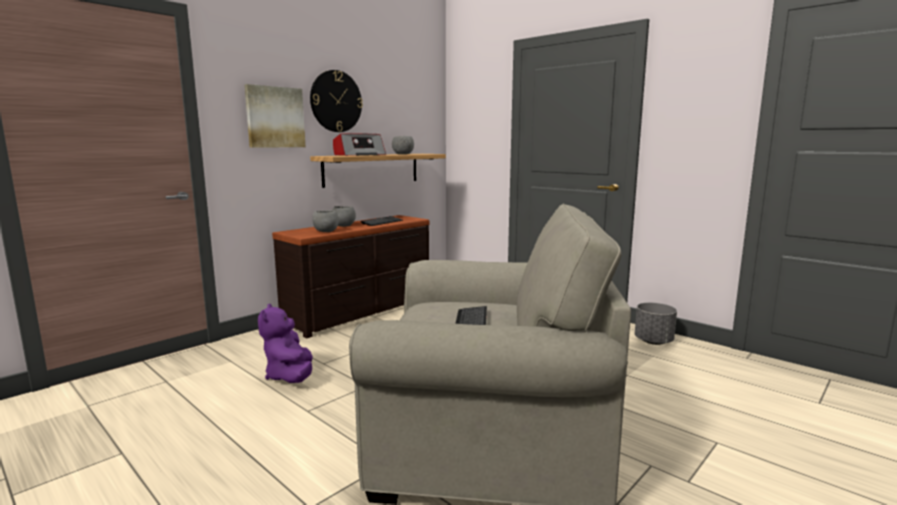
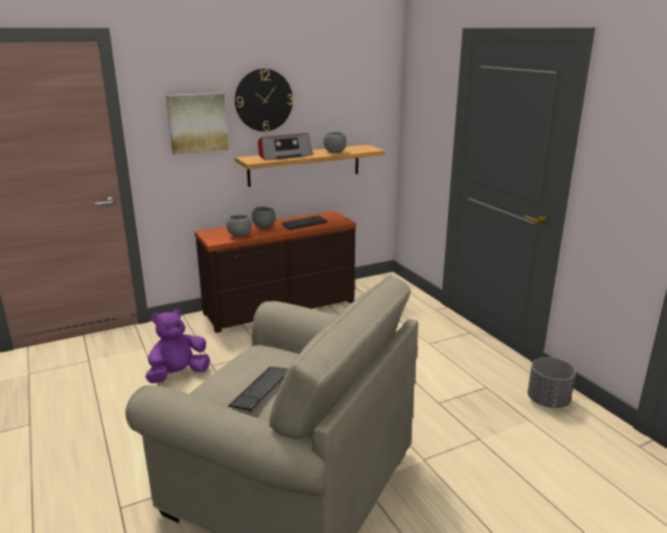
camera: 20 degrees right, 10 degrees up
(290, 376) = (178, 375): purple plush toy -> purple plush toy turned 45 degrees clockwise

